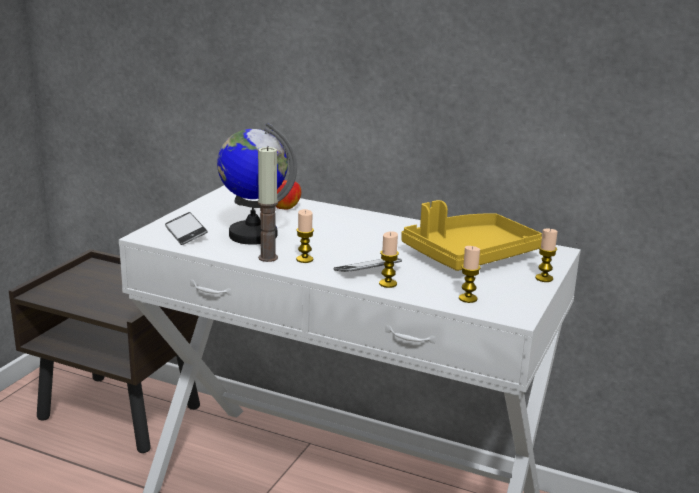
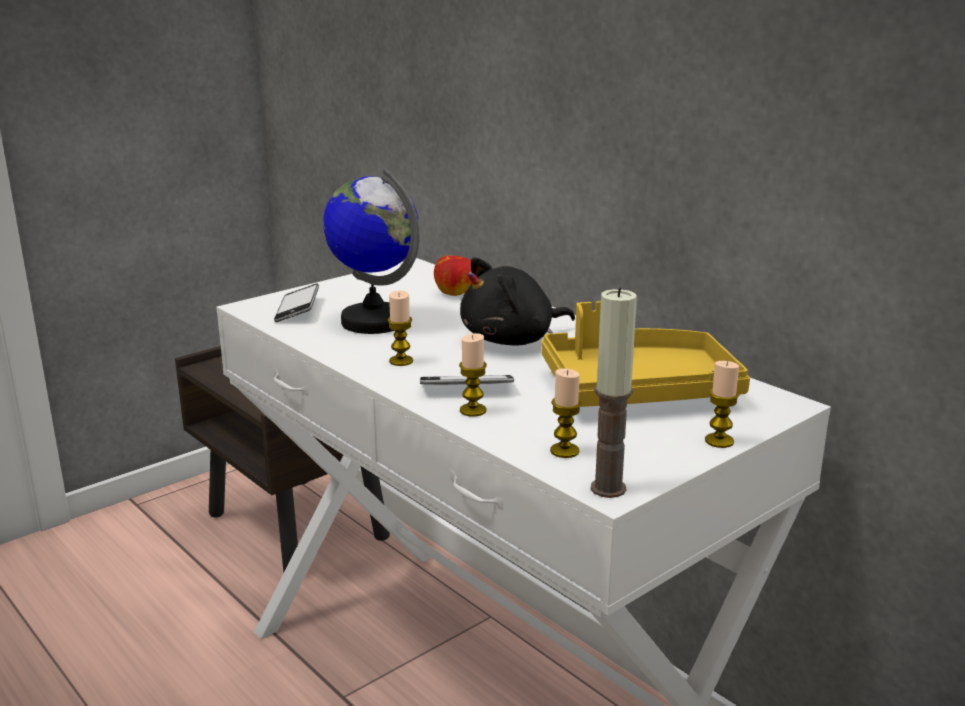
camera: 25 degrees right, 0 degrees up
(268, 258) = (357, 352): candle -> candle (608, 488)
(360, 235) = (512, 340): none -> black plush toy

